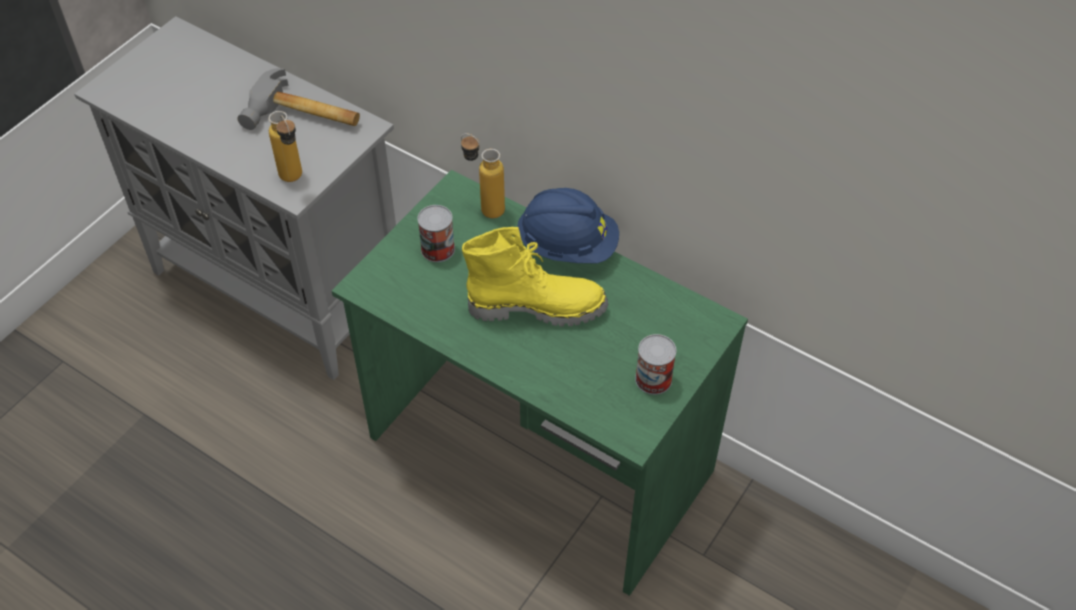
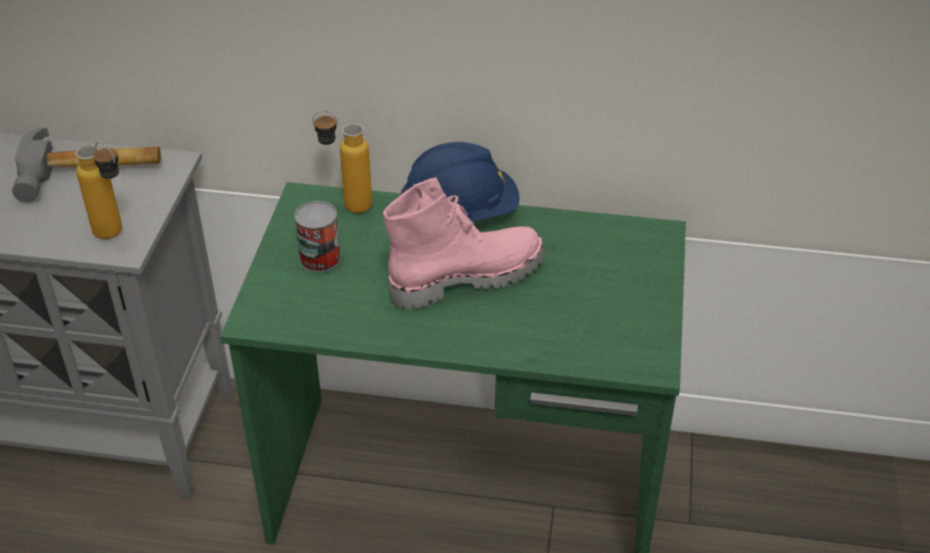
camera: 25 degrees left, 10 degrees down
(537, 306) = (466, 277): yellow boot -> pink boot
(653, 379) = (633, 304): can -> none

